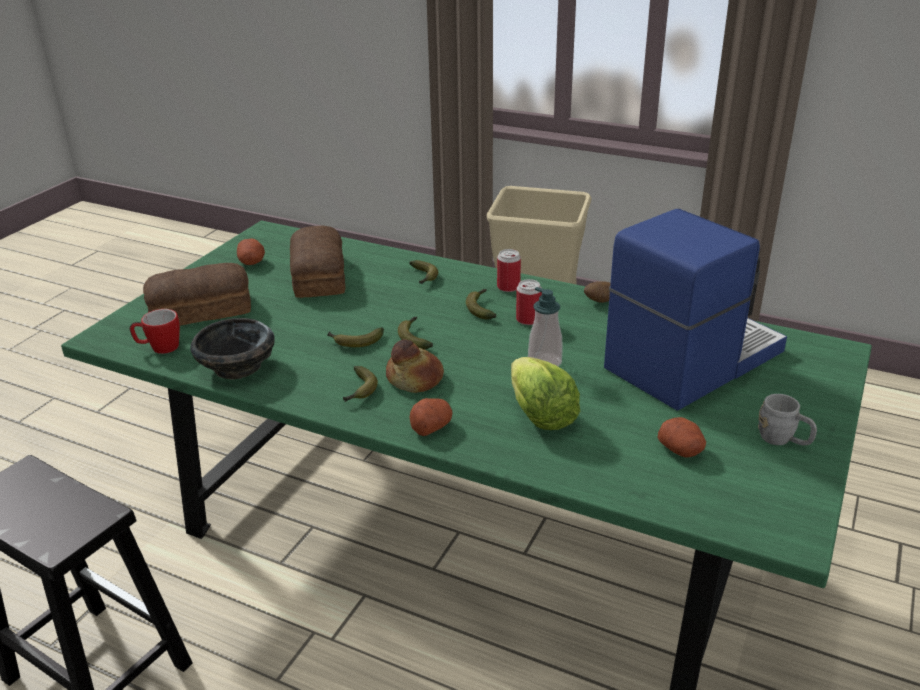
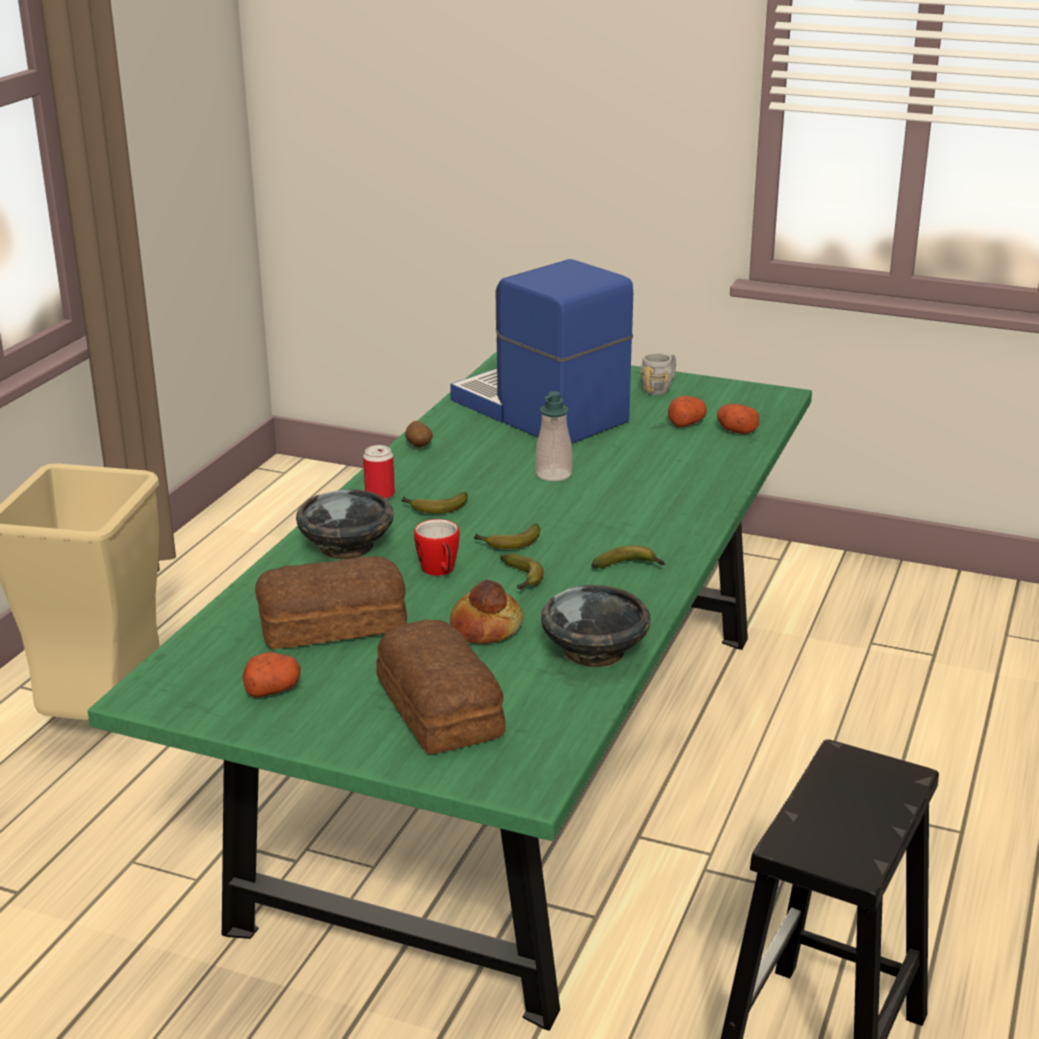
camera: 95 degrees left, 5 degrees down
(159, 348) = (554, 722): mug -> mug (440, 572)
(415, 378) = (598, 538): bread -> bread (485, 628)
(423, 277) = (346, 547): banana -> black bowl
(431, 426) = (685, 525): potato -> potato (735, 430)
(528, 320) = (462, 483): can -> none
(540, 415) = (650, 476): lettuce -> none

